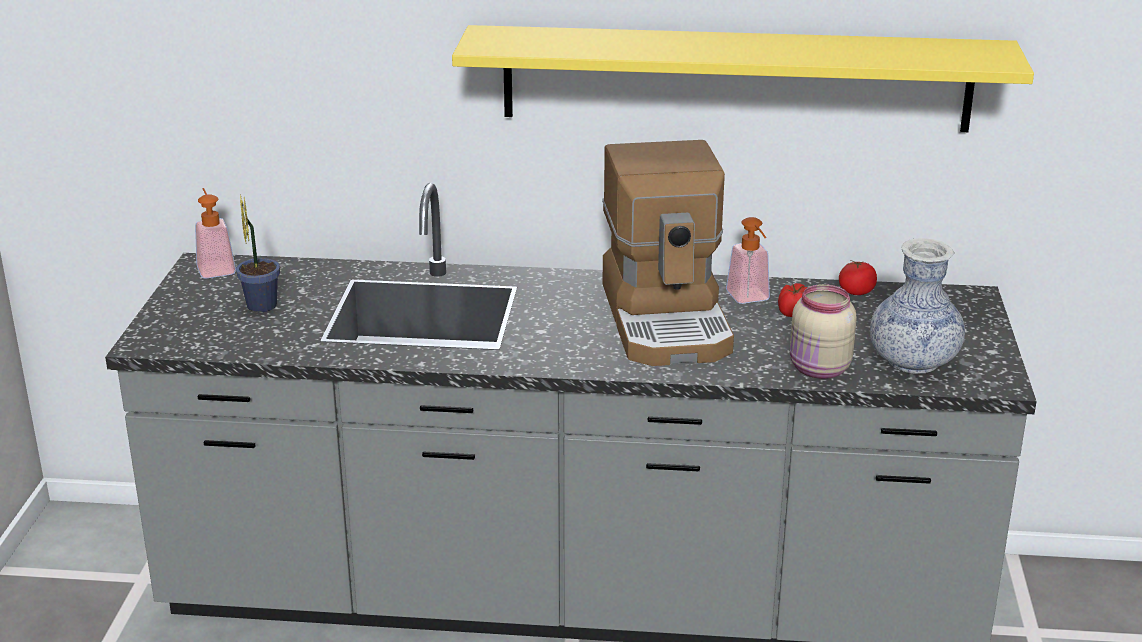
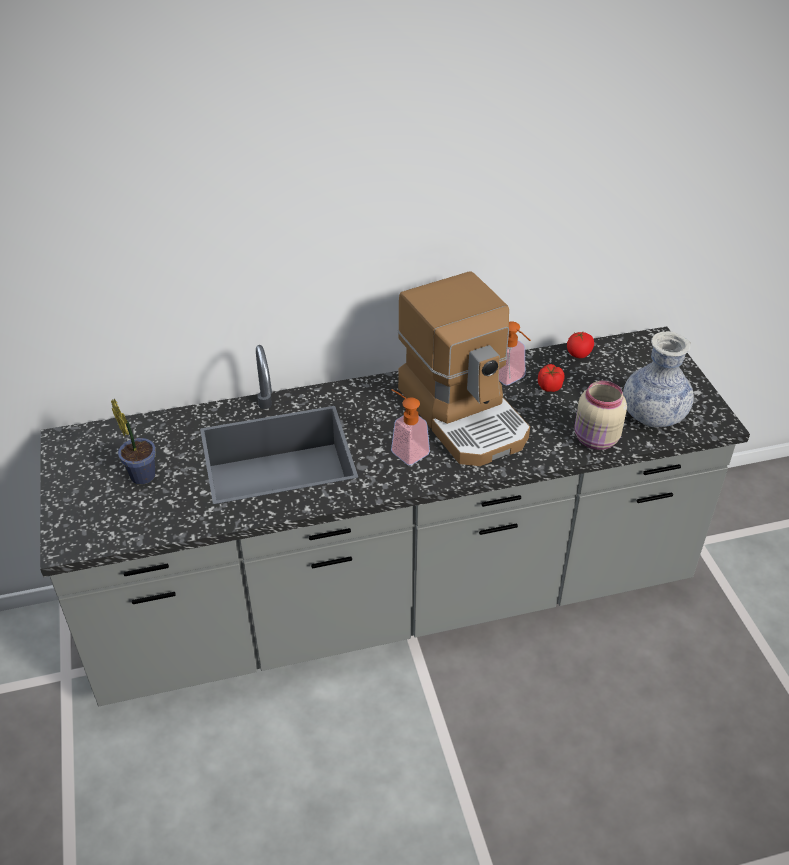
camera: 20 degrees left, 15 degrees up
(215, 267) = (78, 441): soap dispenser -> soap dispenser (406, 449)
(735, 78) = (486, 217): yellow shelf -> none

